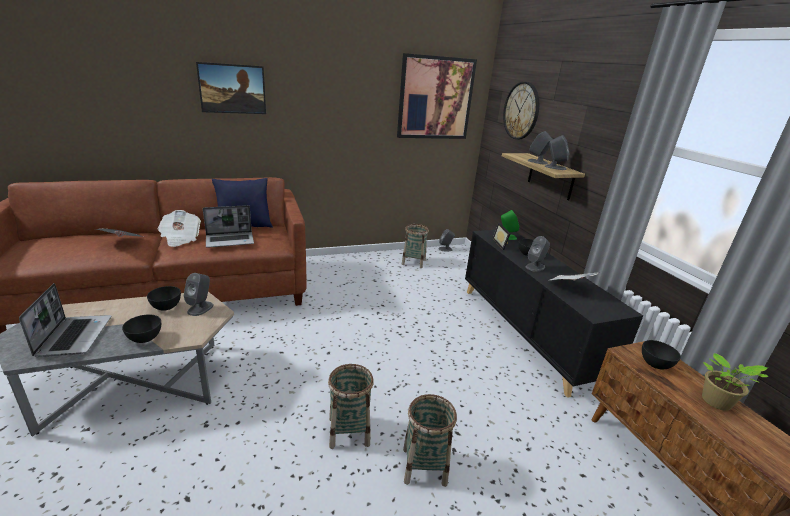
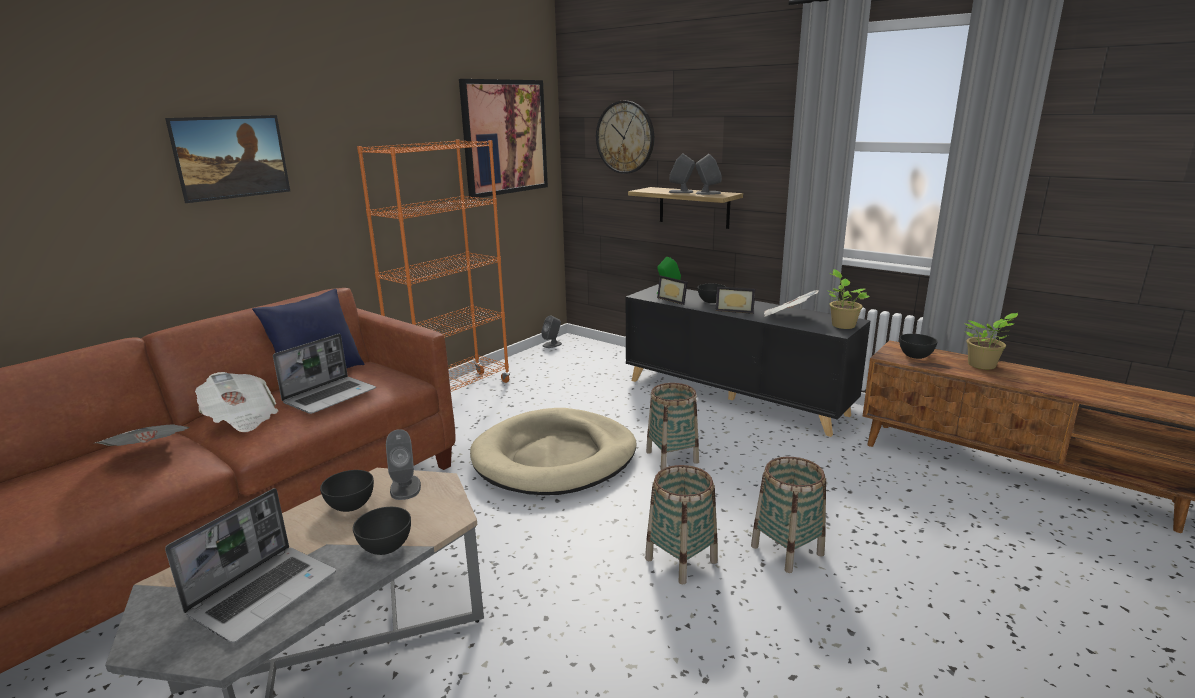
camera: 30 degrees left, 5 degrees down
(74, 336) = (264, 593): laptop -> laptop turned 75 degrees clockwise
(353, 261) = (454, 395): none -> orange bookcase
(359, 324) = (555, 457): none -> beige dog bed
(413, 262) = (532, 370): basket -> basket (672, 457)
(535, 267) = (735, 310): grey speaker -> picture frame
(608, 310) = (842, 325): none -> potted plant

